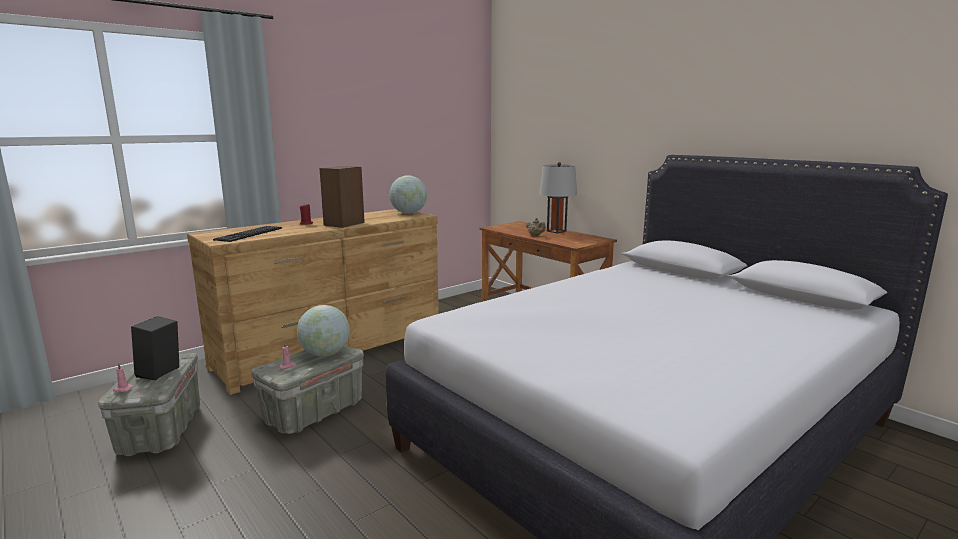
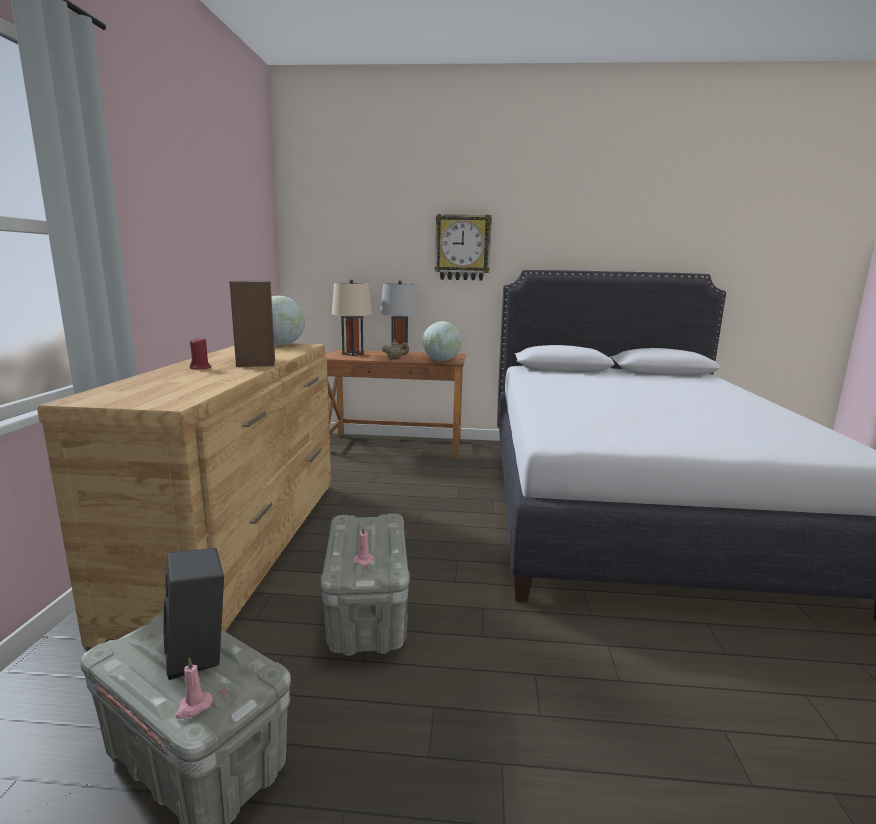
camera: 45 degrees left, 0 degrees up
(249, 234) = (171, 389): keyboard -> none
(325, 354) = (371, 531): globe -> globe (441, 360)
(517, 227) = (352, 354): none -> beige table lamp
(620, 130) = (462, 248): none -> wall clock

